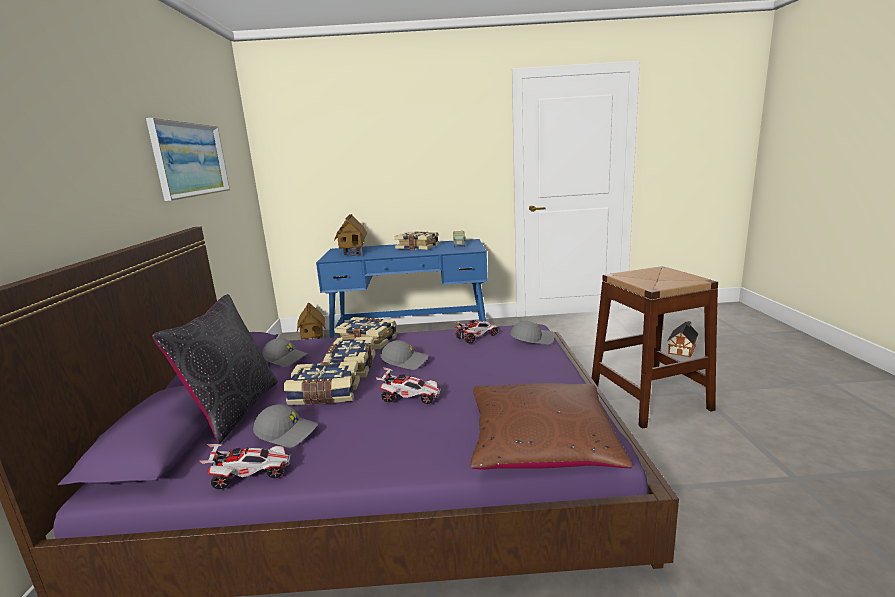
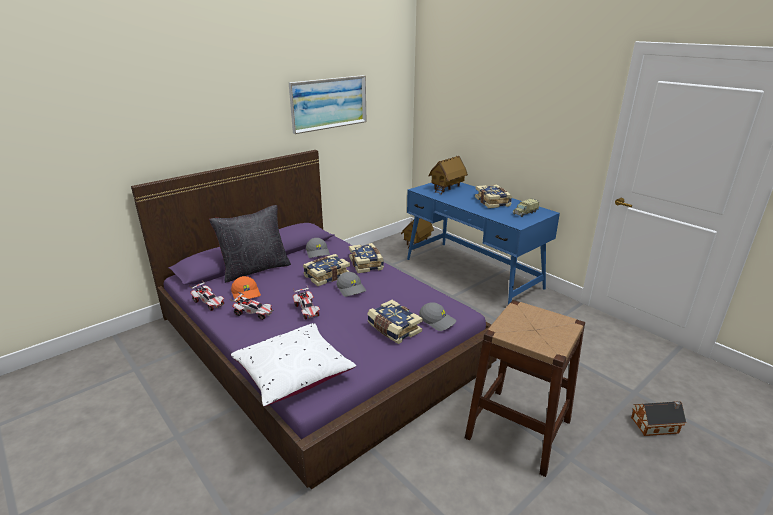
camera: 50 degrees right, 10 degrees up
(287, 433) = (246, 294): grey cap -> orange cap
(324, 395) = (288, 284): book -> book (393, 329)
(477, 337) = (417, 297): toy car -> toy car (253, 313)
(541, 444) = (293, 373): brown pillow -> white pillow

